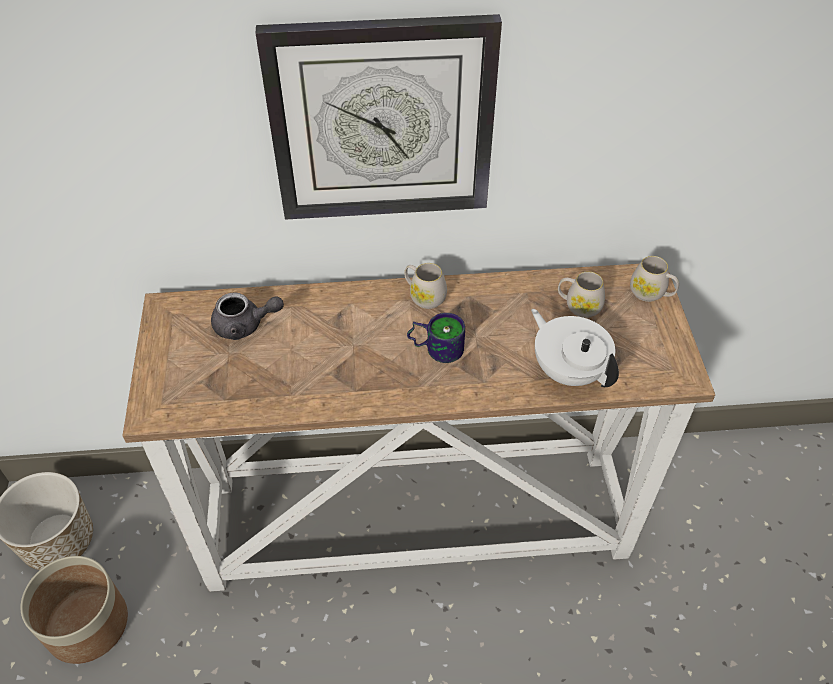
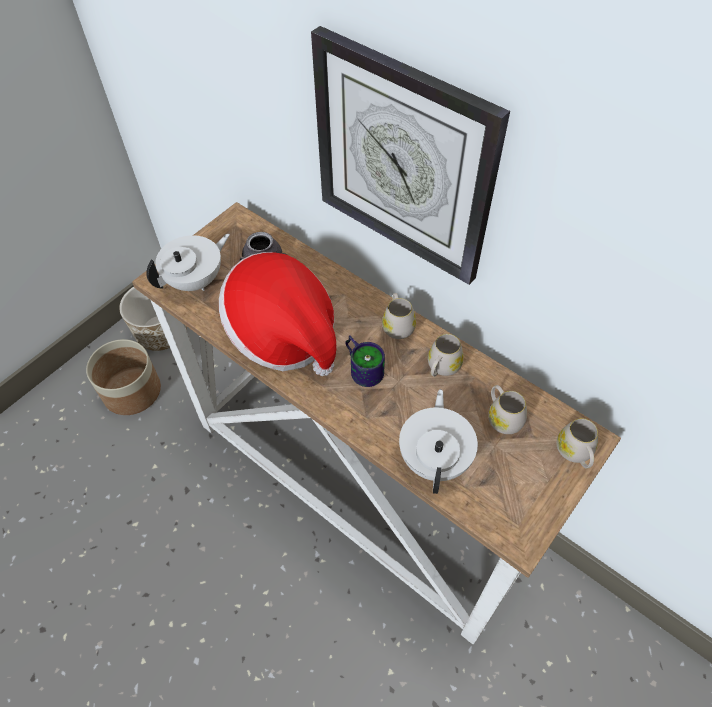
camera: 45 degrees right, 5 degrees up
(193, 387) = (196, 280): none -> white teapot
(337, 371) = (283, 334): none -> hat
(496, 303) = (441, 368): none -> white mug

